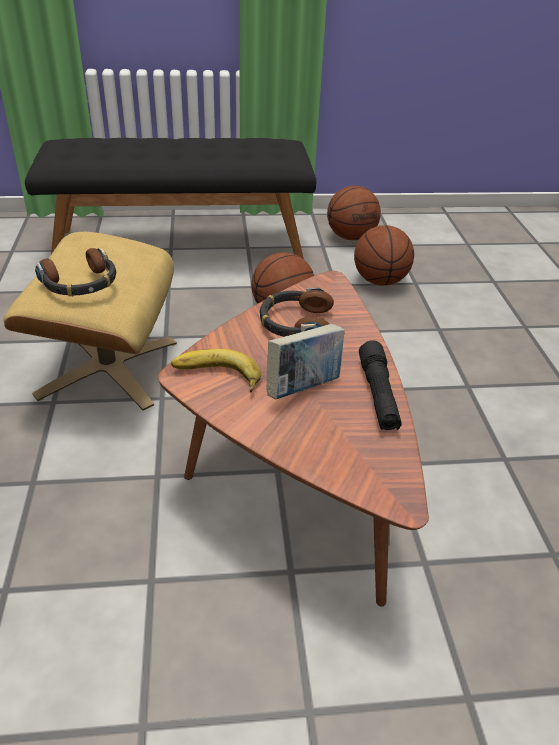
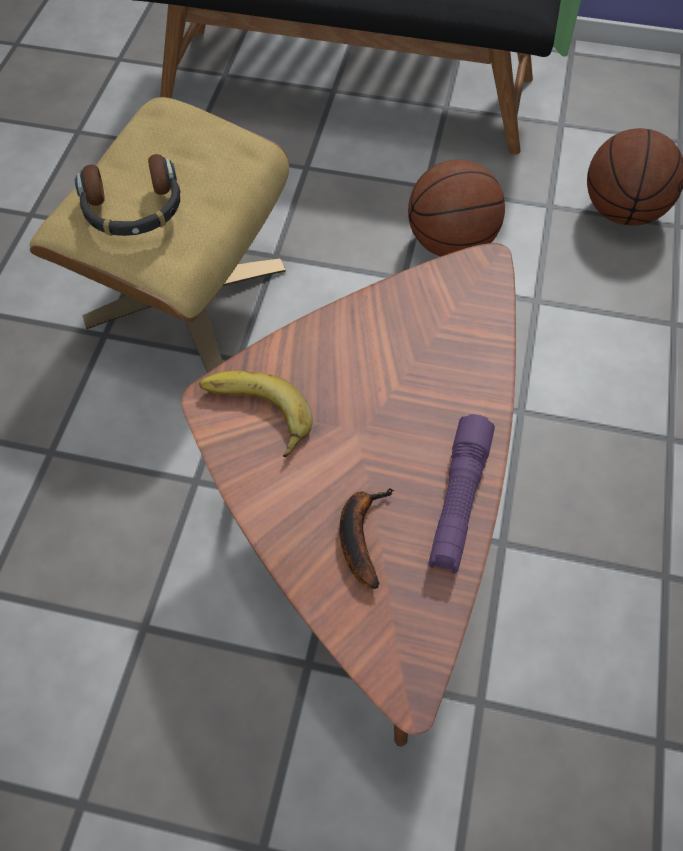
camera: 20 degrees right, 20 degrees up
(295, 323) = (398, 339): headphones -> none
(303, 388) = (361, 463): book -> none
(322, 425) = (360, 534): none -> banana
(351, 237) = (614, 112): basketball -> none
(378, 395) = (458, 500): black flashlight -> purple flashlight

